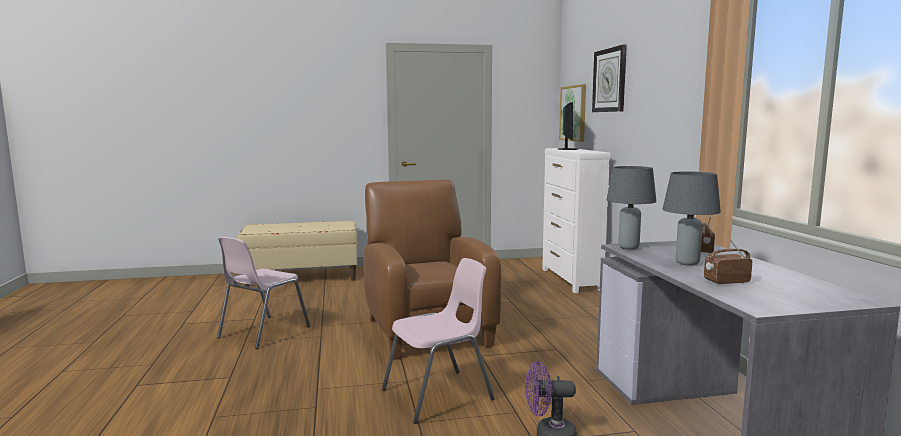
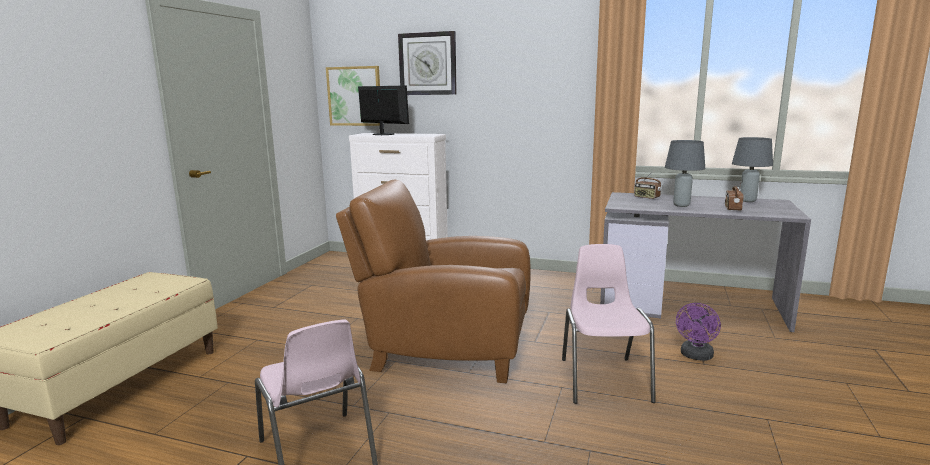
camera: 60 degrees left, 5 degrees up
(628, 248) = (625, 206): grey table lamp -> grey table lamp (748, 201)

